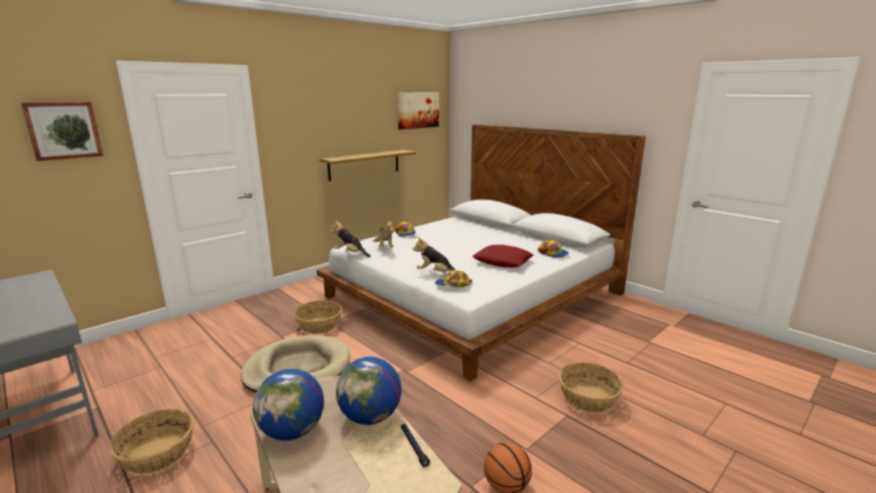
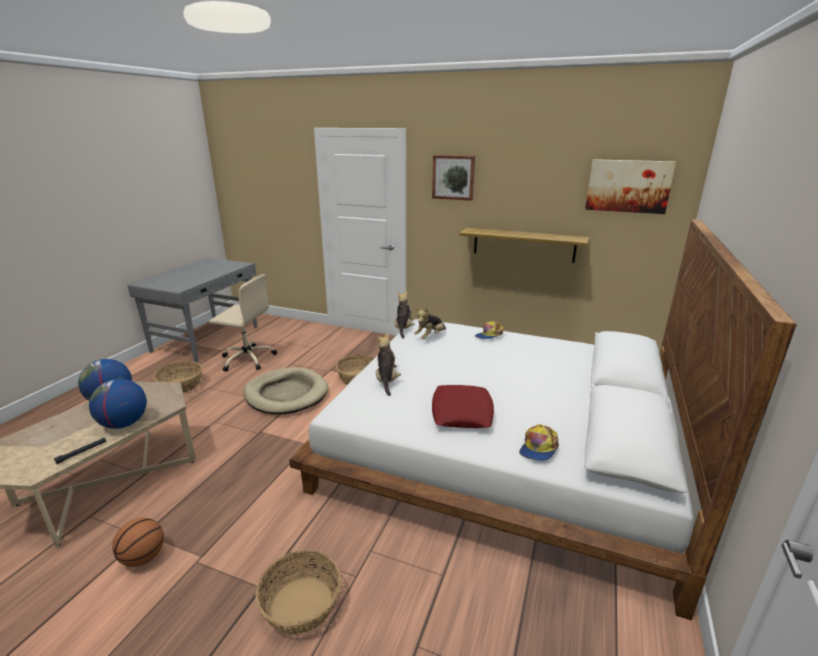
camera: 65 degrees right, 5 degrees up
(63, 130) = (284, 176): picture -> picture (453, 177)
(165, 387) = (247, 359): none -> beige office chair
(452, 285) = (359, 396): cap -> none

